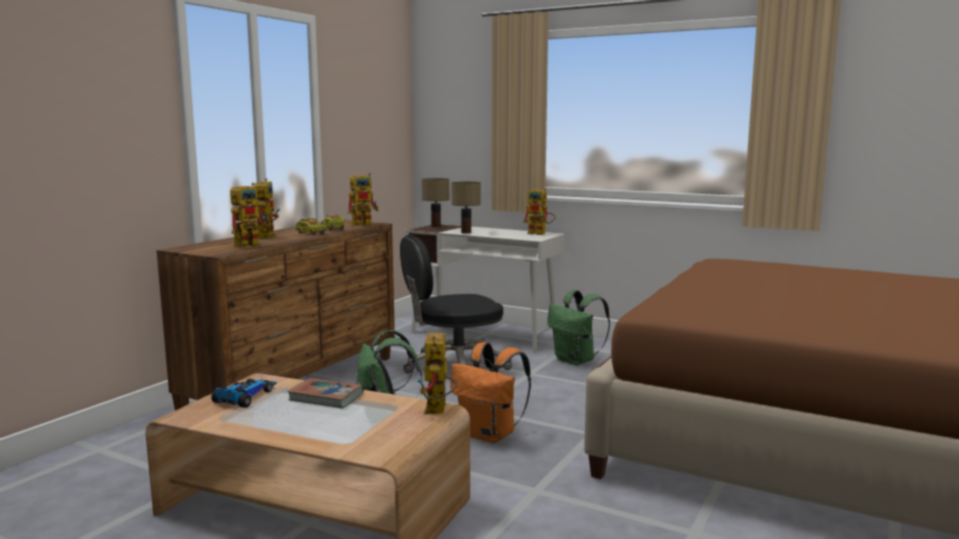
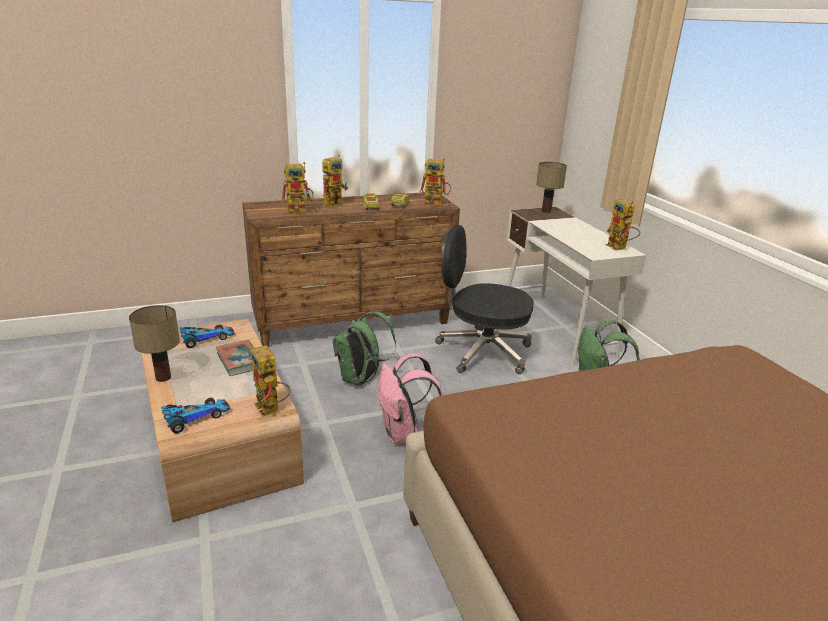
camera: 40 degrees right, 15 degrees up
(377, 441) = (195, 417): none -> toy car
(438, 412) = (271, 410): toy robot -> toy robot turned 75 degrees counterclockwise
(466, 232) = (551, 227): table lamp -> table lamp (162, 378)
(490, 435) = (403, 434): orange backpack -> pink backpack

